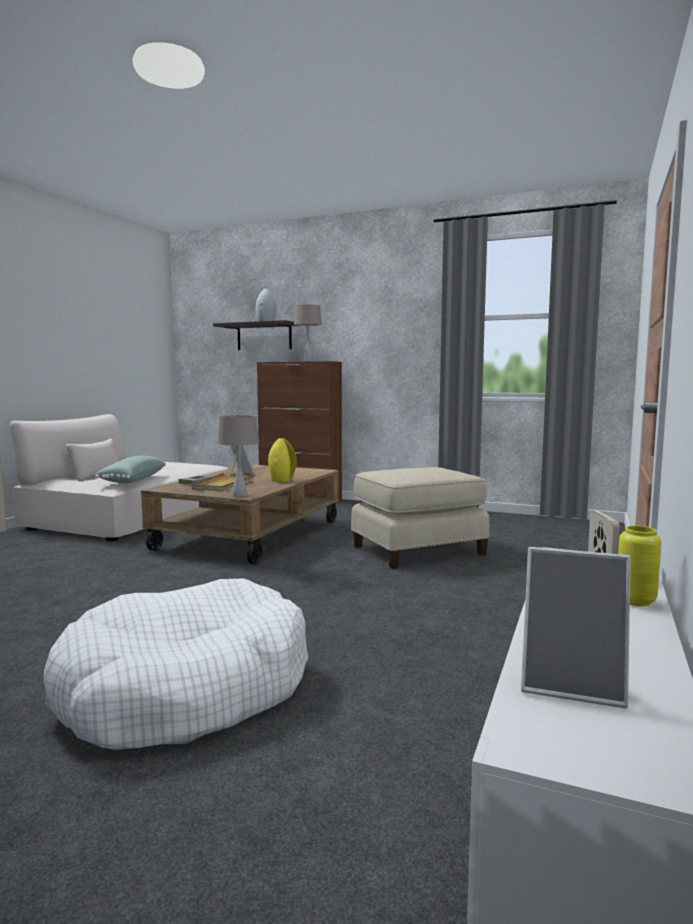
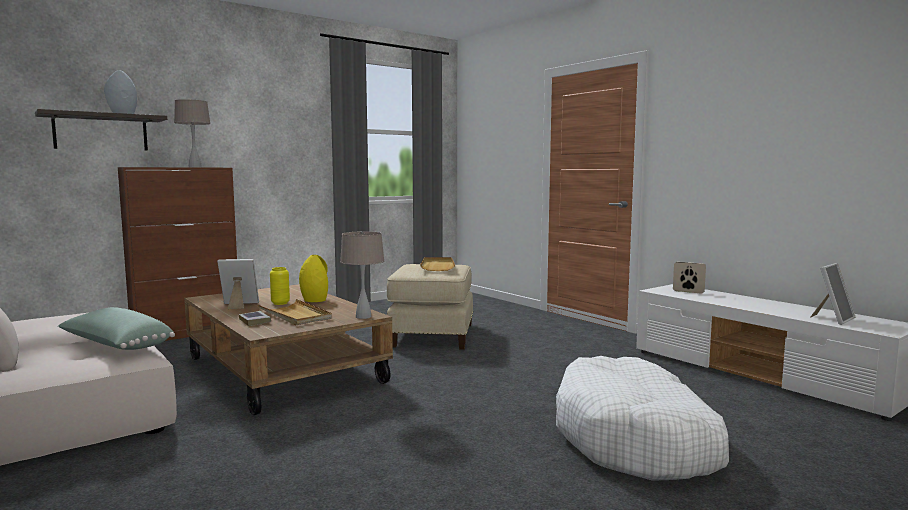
camera: 60 degrees left, 0 degrees up
(423, 470) = (437, 266): none -> beige tray
(635, 601) = (737, 297): yellow vase -> yellow vase (280, 303)

